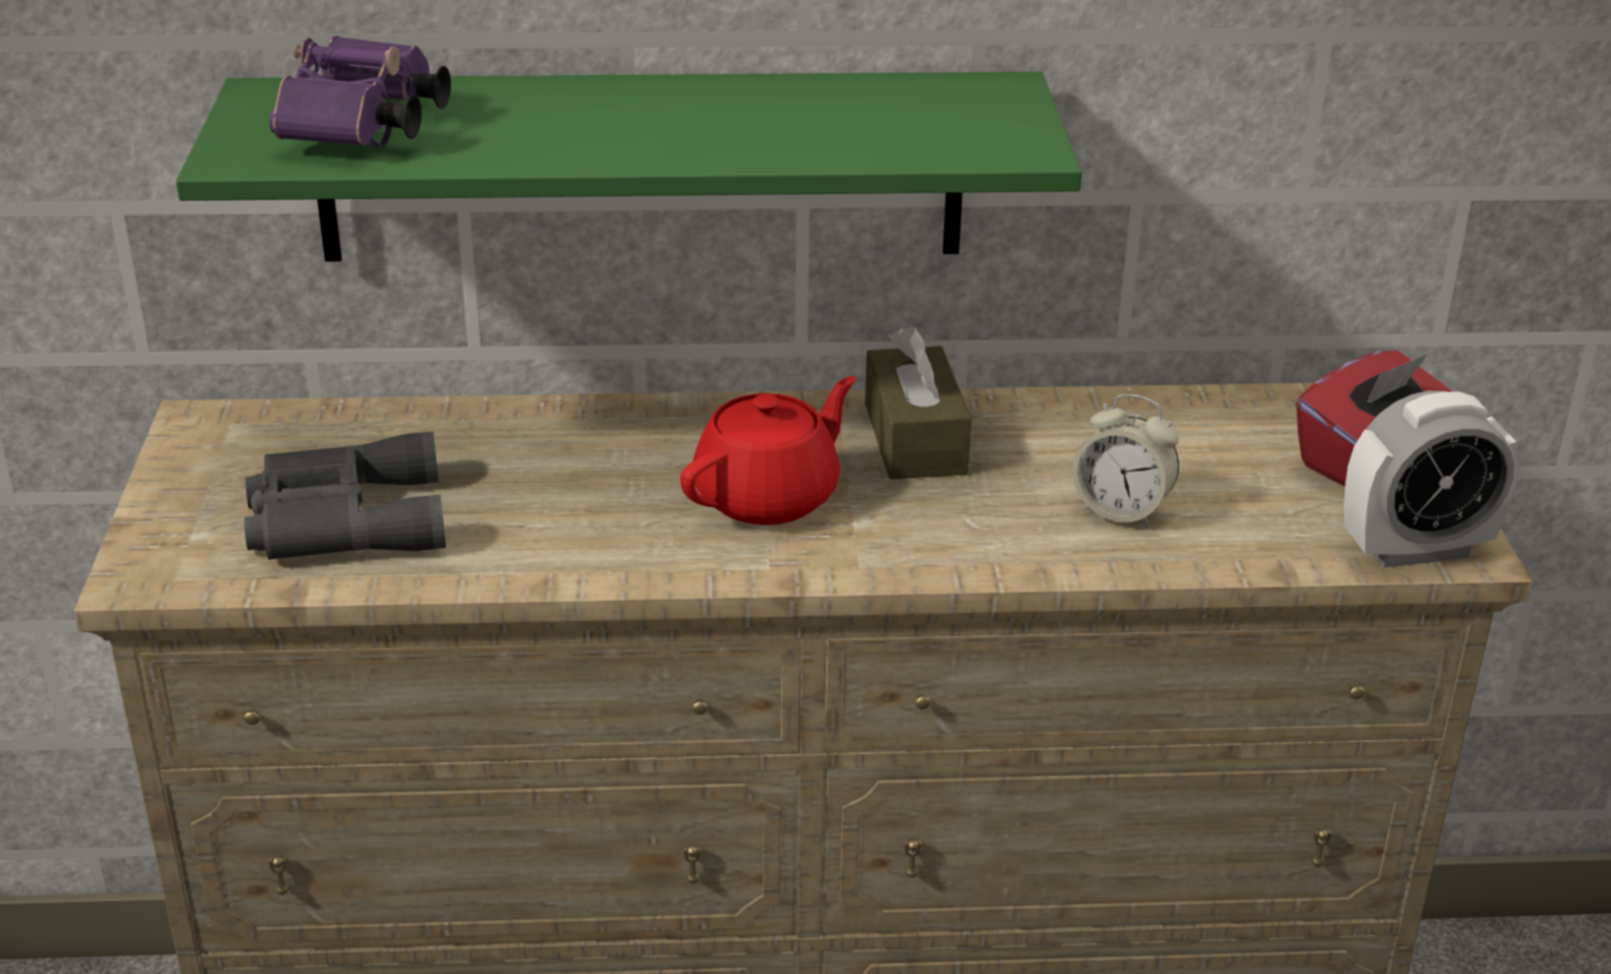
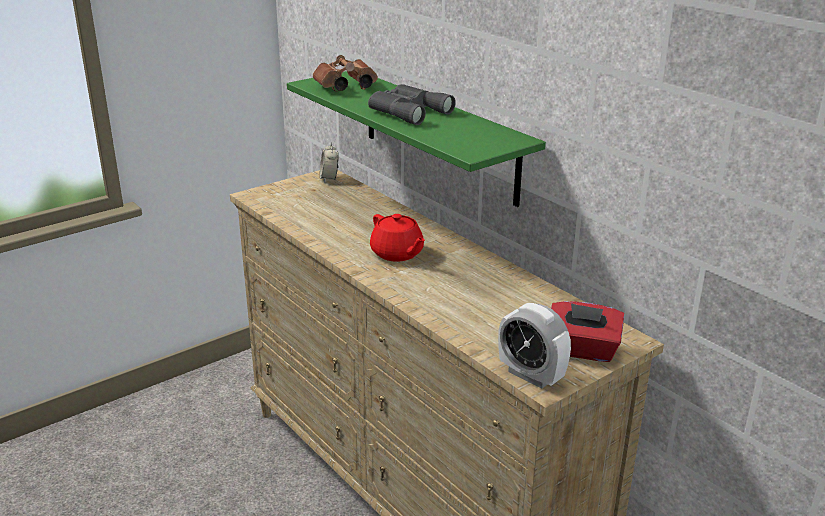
camera: 55 degrees right, 5 degrees down
(342, 519) = (306, 206): grey binoculars -> grey binoculars (407, 111)
(363, 131) = (345, 88): purple binoculars -> brown binoculars
(769, 496) = (397, 254): red teapot -> red teapot turned 45 degrees clockwise
(915, 439) = (465, 264): brown tissue box -> none
(1121, 511) = (472, 311): alarm clock -> alarm clock (329, 179)

